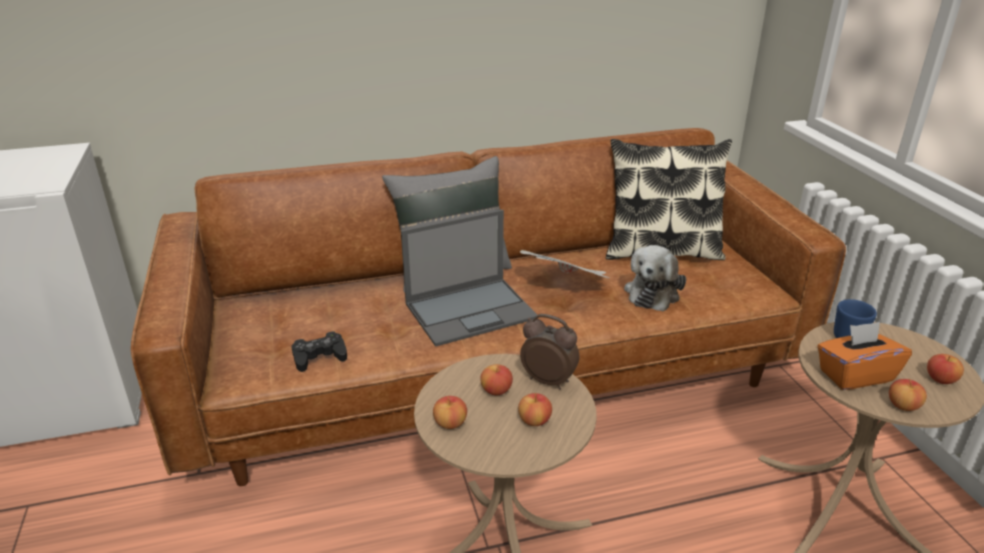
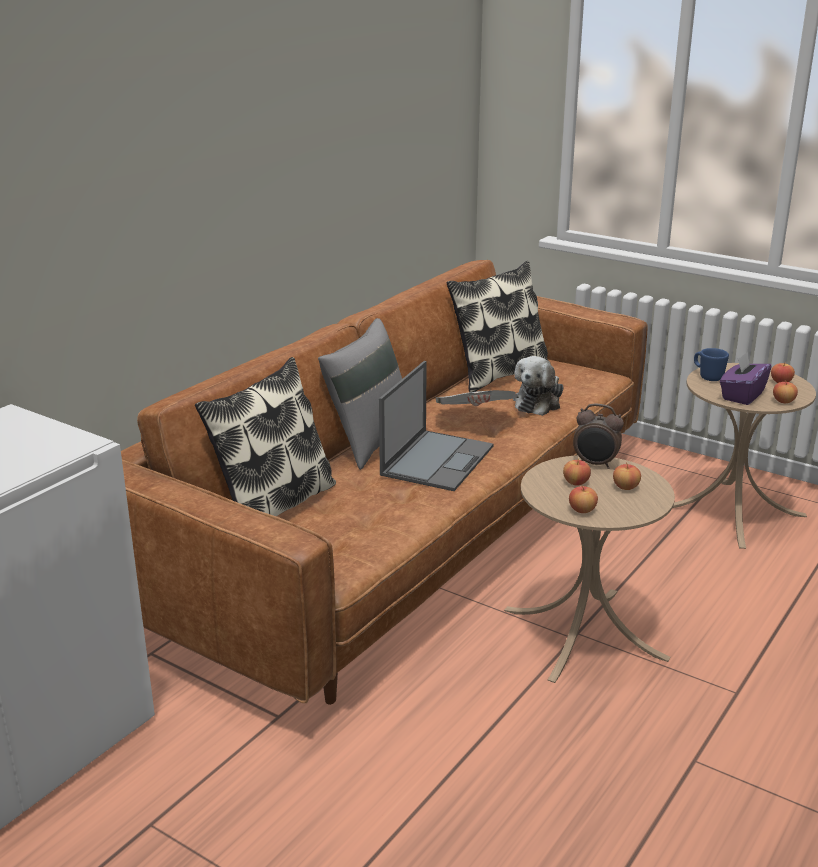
camera: 40 degrees left, 5 degrees down
(298, 297) = (273, 507): none -> pillow
(319, 357) = (379, 533): black game controller -> none
(548, 380) = (595, 464): alarm clock -> alarm clock turned 150 degrees counterclockwise
(653, 292) = (538, 402): plush toy -> plush toy turned 45 degrees clockwise
(855, 375) = (742, 395): orange tissue box -> purple tissue box

